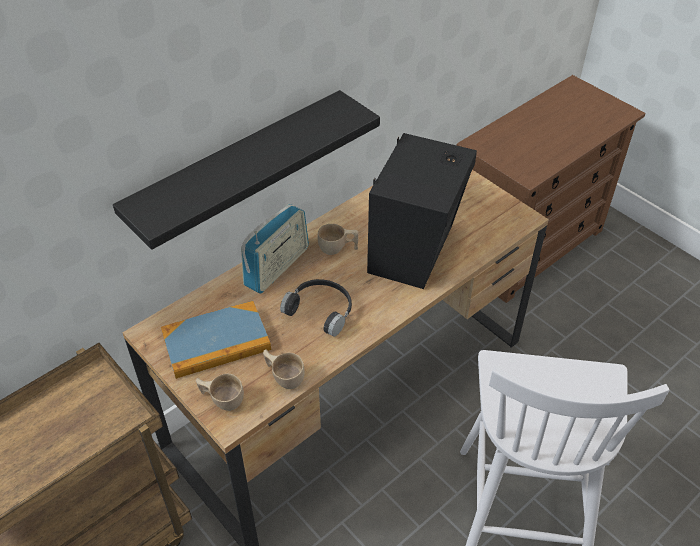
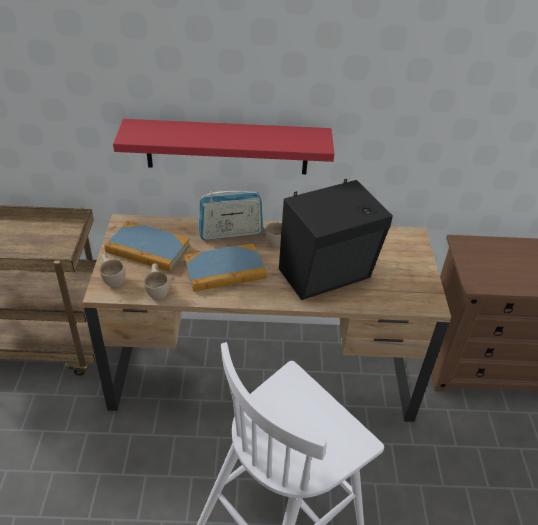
camera: 40 degrees right, 5 degrees down
(238, 171) = (227, 147): black shelf -> red shelf
(321, 310) = (224, 270): black headphones -> book

